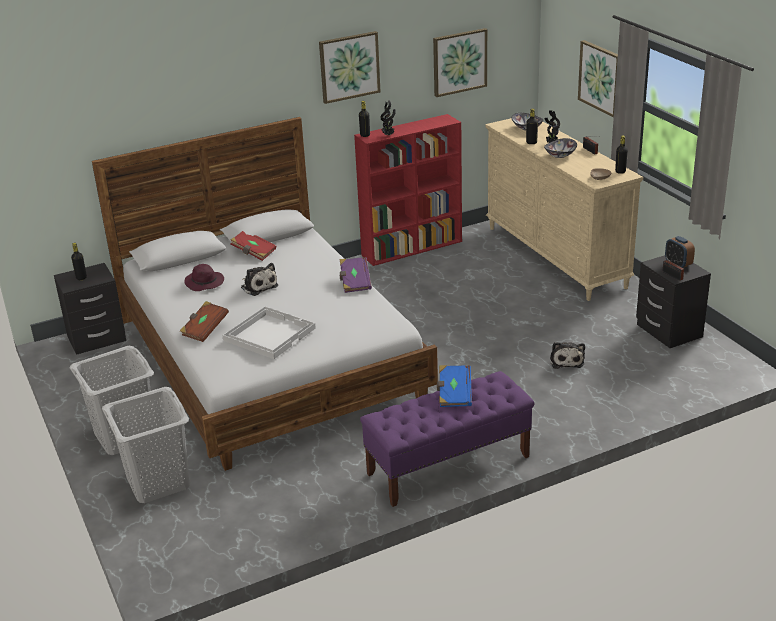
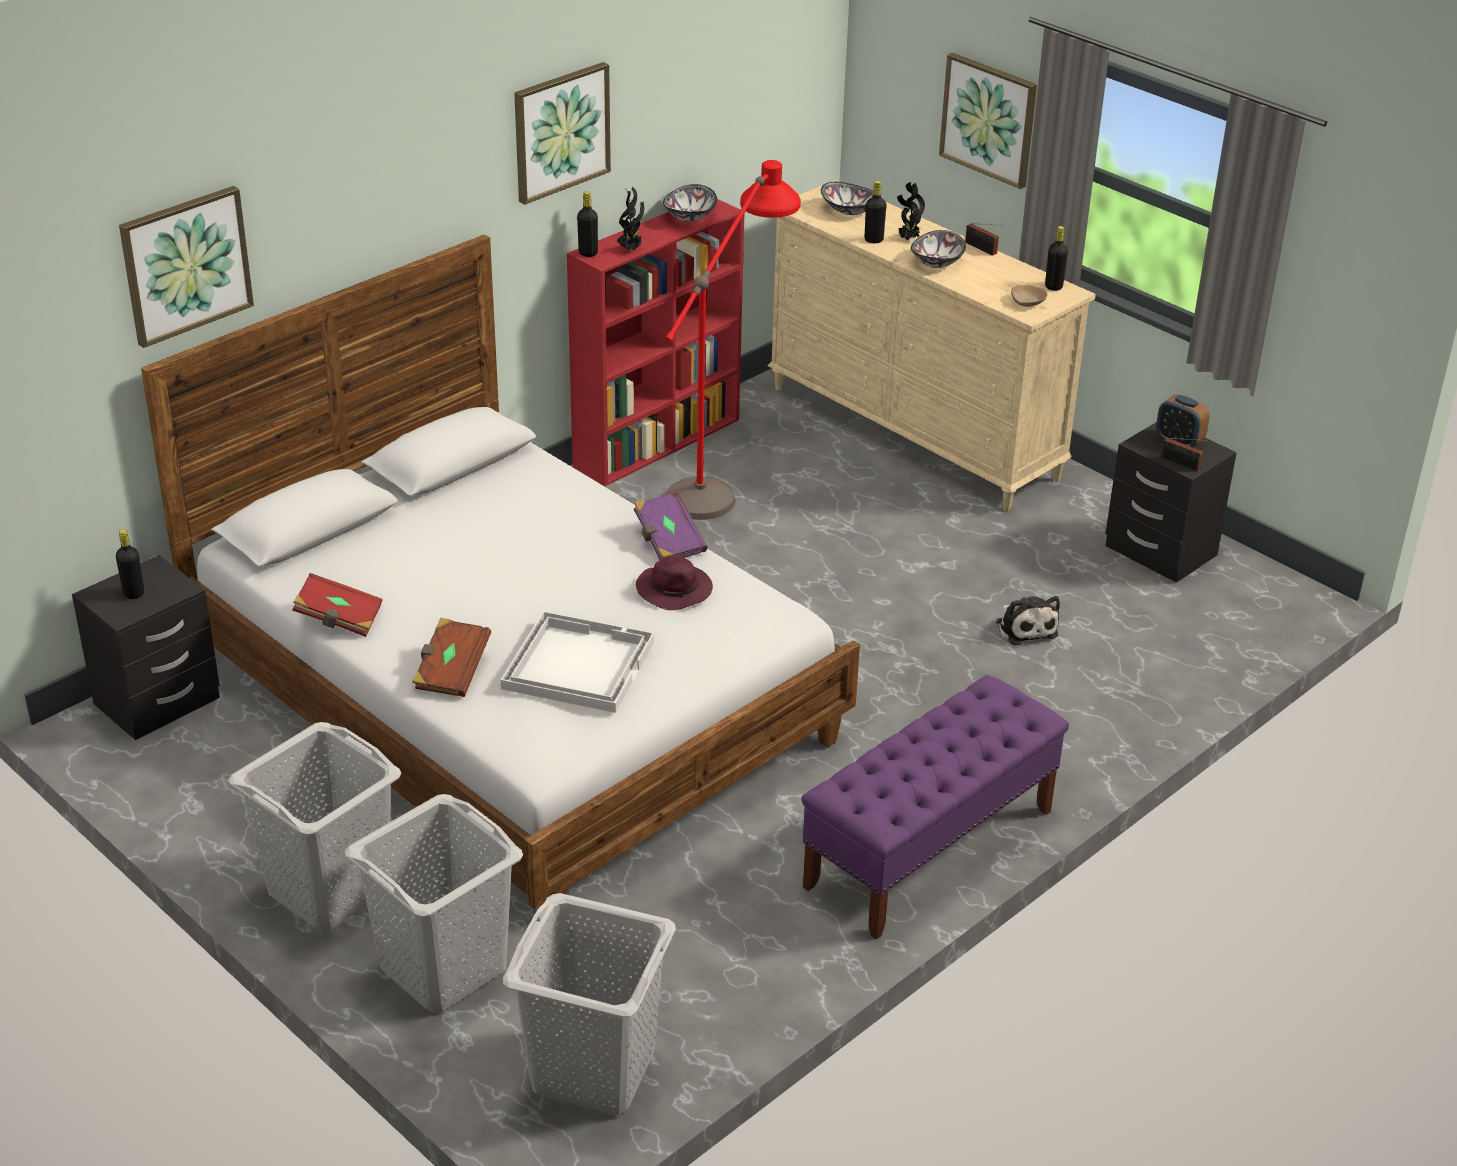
camera: 20 degrees left, 5 degrees up
(204, 546) = (593, 1071): none -> grey laundry basket
(205, 283) = (393, 576): purple hat -> purple hat (675, 591)
(253, 252) = (447, 502): red book -> red book (339, 619)
(258, 286) = (498, 570): plush toy -> none
(429, 122) = (689, 216): none -> bowl
(439, 268) = (726, 477): none -> red floor lamp
(454, 394) = (939, 730): blue book -> none
(459, 62) = (728, 100): picture -> picture (185, 265)

